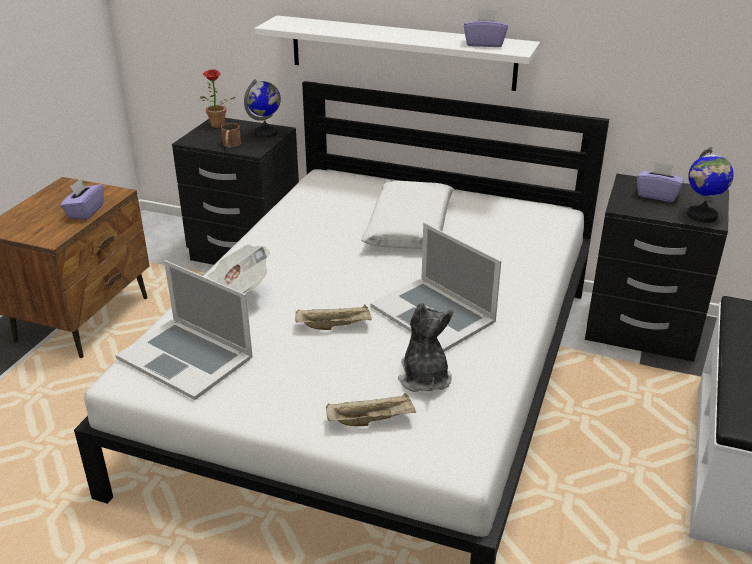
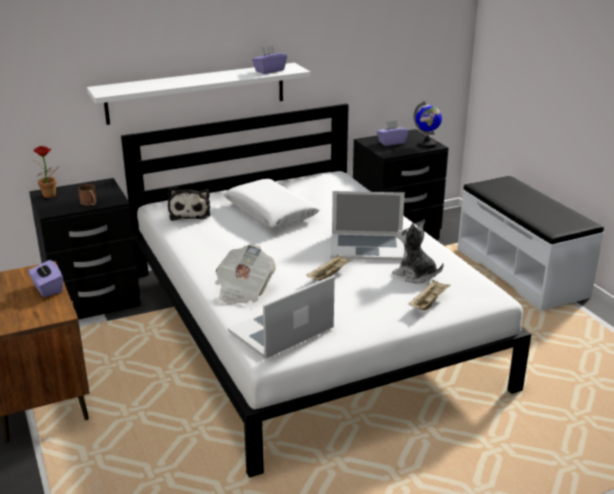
camera: 45 degrees left, 5 degrees down
(185, 357) = (281, 329): laptop -> laptop turned 150 degrees clockwise
(266, 133) = (100, 188): globe -> none
(336, 194) = (190, 213): none -> plush toy

